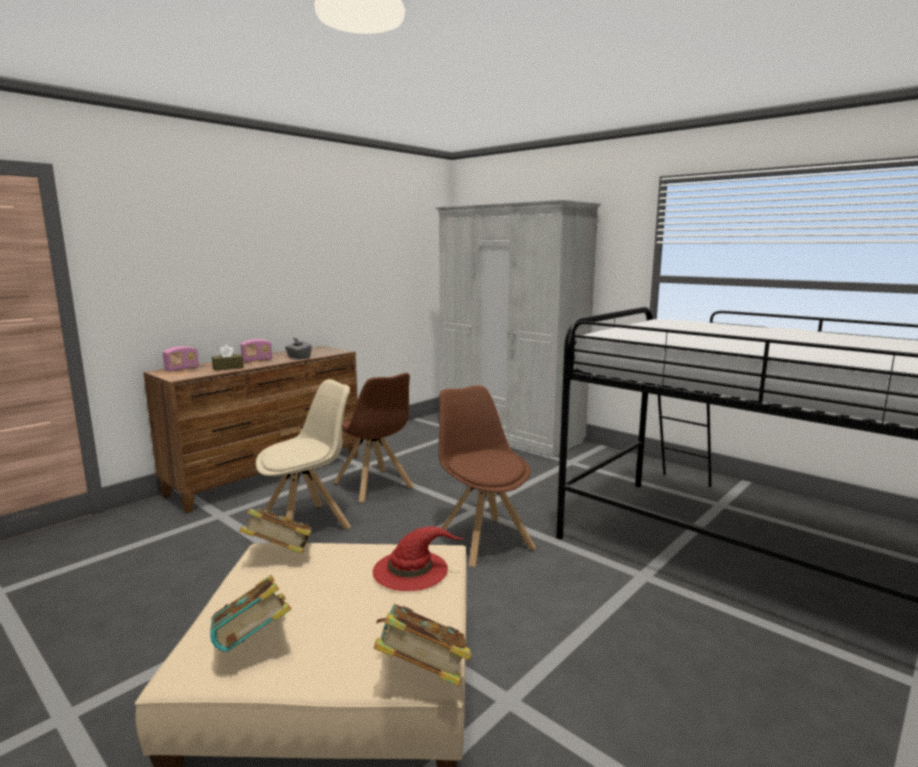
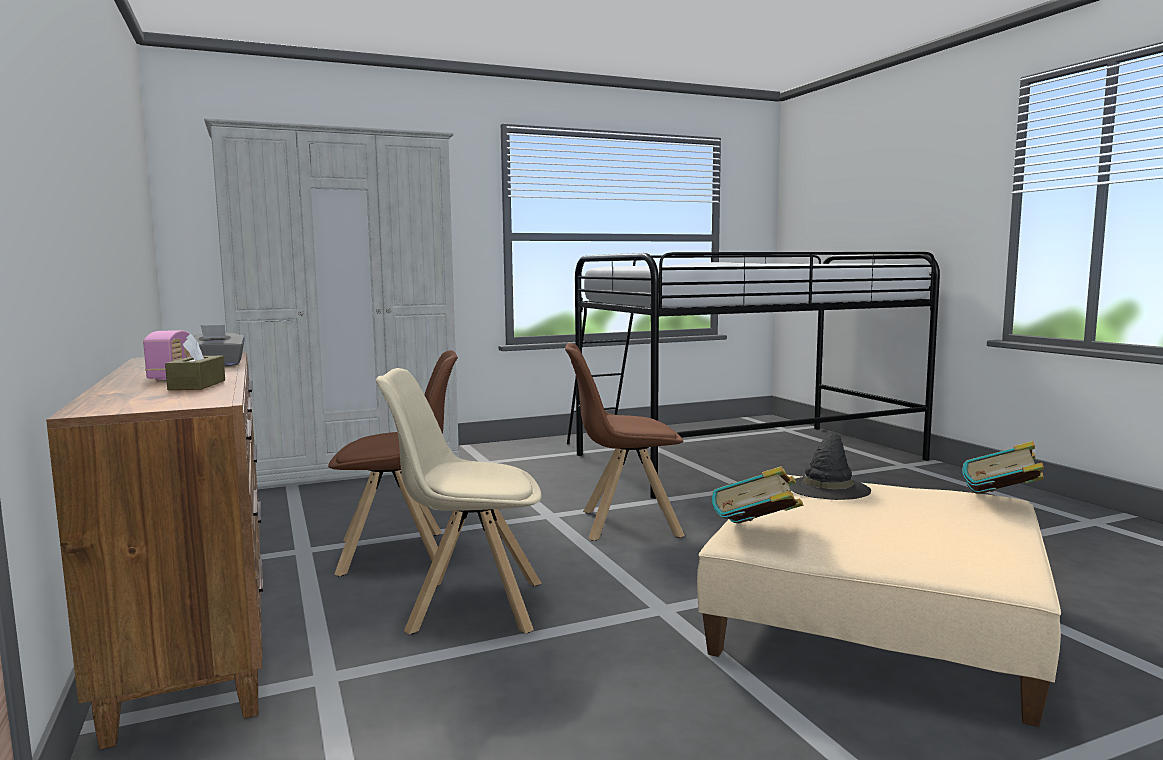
camera: 65 degrees left, 5 degrees down
(182, 369) = (115, 401): radio -> none
(253, 643) = (957, 552): book -> none
(308, 524) = (468, 606): beige chair -> beige chair turned 75 degrees counterclockwise
(411, 569) = (827, 487): red hat -> black hat

